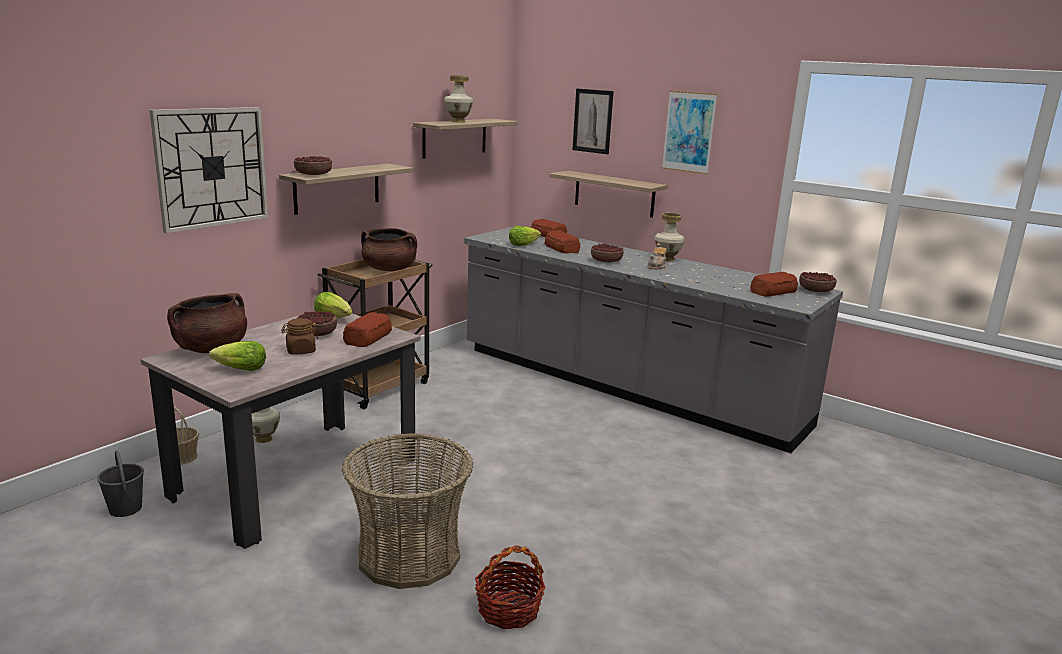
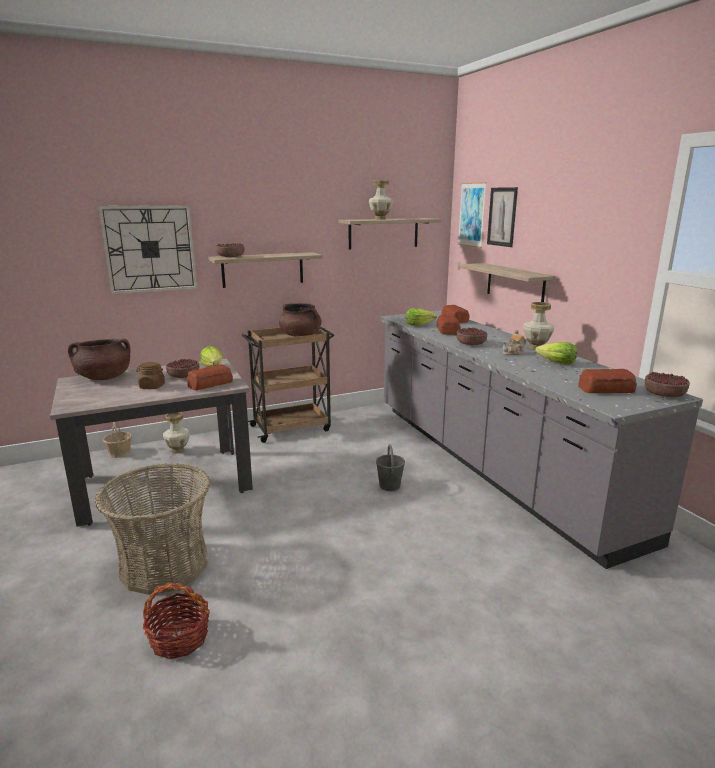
camera: 30 degrees right, 0 degrees up
(125, 508) = (53, 479): grey bucket -> grey bucket (389, 485)
(240, 369) = (95, 394): lettuce -> lettuce (556, 363)
(689, 132) = (575, 222): picture -> picture (472, 214)

